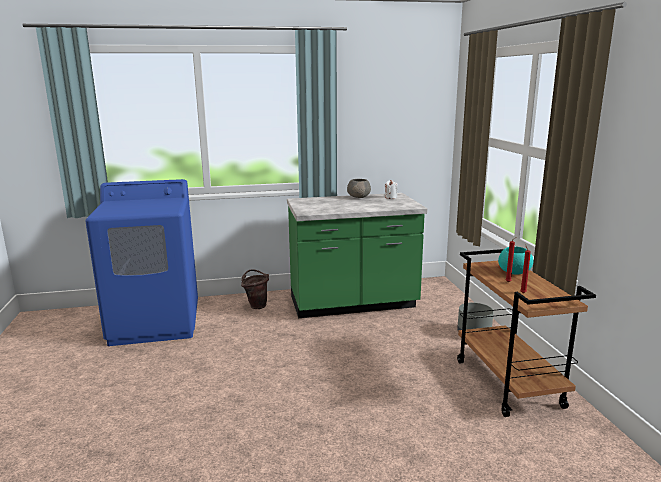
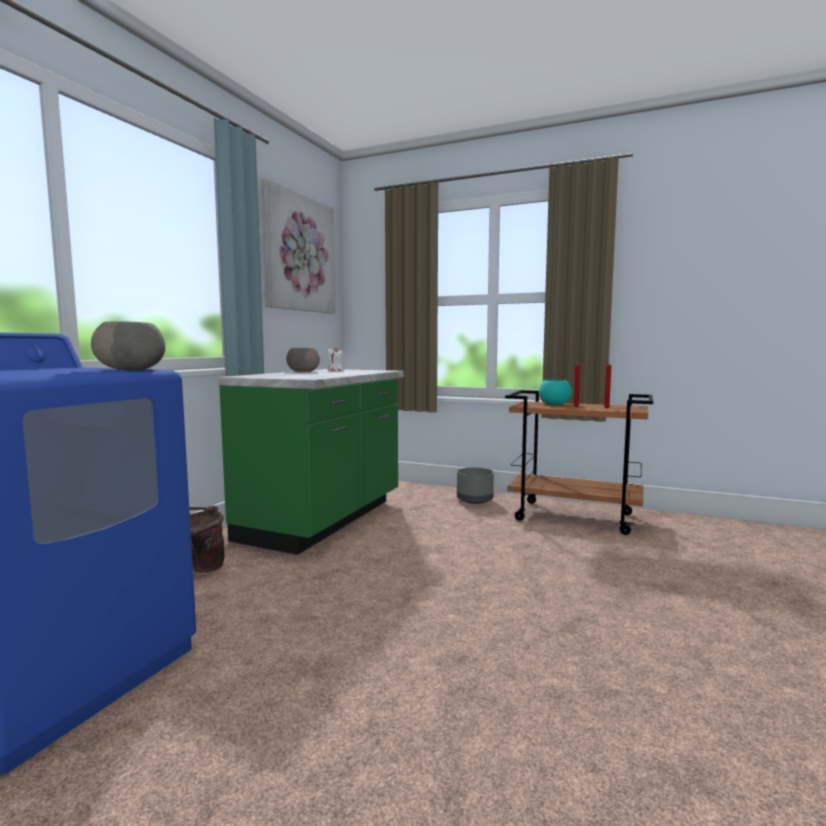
camera: 55 degrees left, 10 degrees down
(166, 209) = (132, 370): none -> grey bowl
(393, 100) = (299, 253): none -> picture

